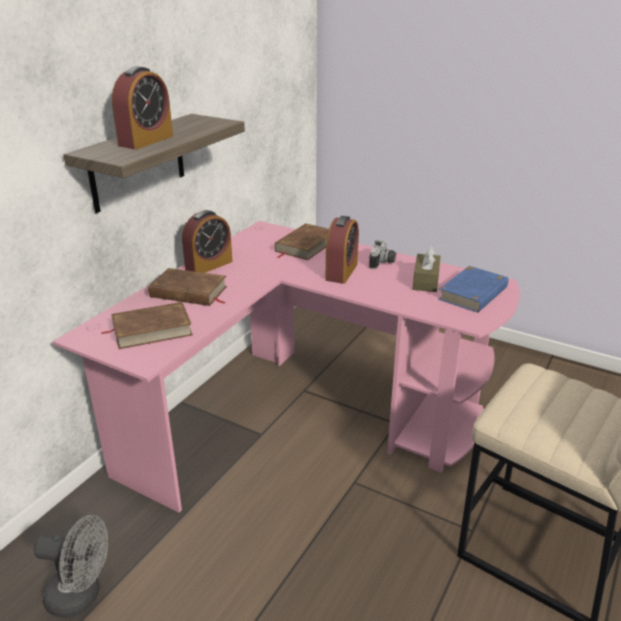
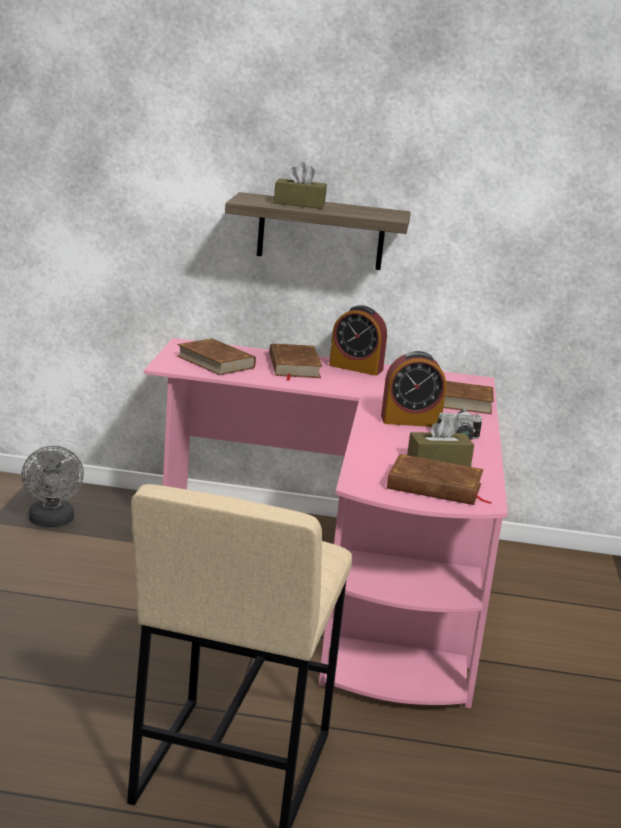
camera: 65 degrees right, 10 degrees down
(146, 140) = (299, 204): alarm clock -> brown tissue box
(473, 293) = (435, 487): blue book -> brown book

